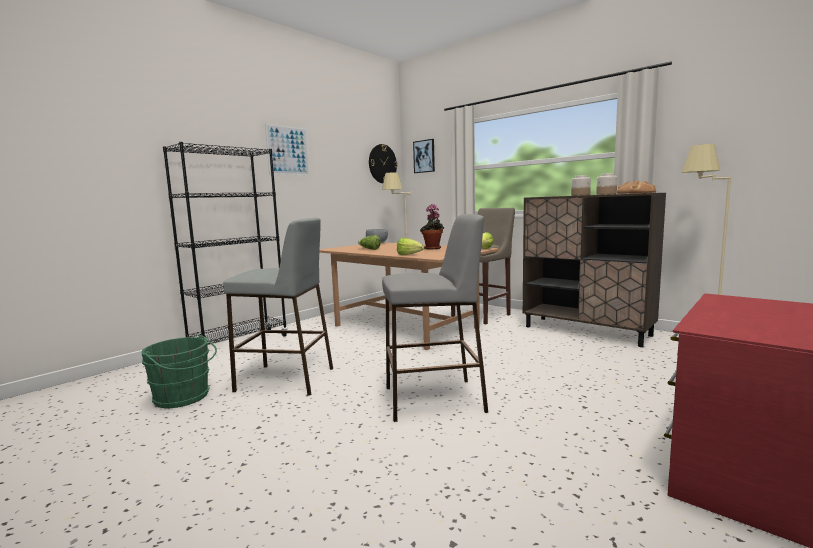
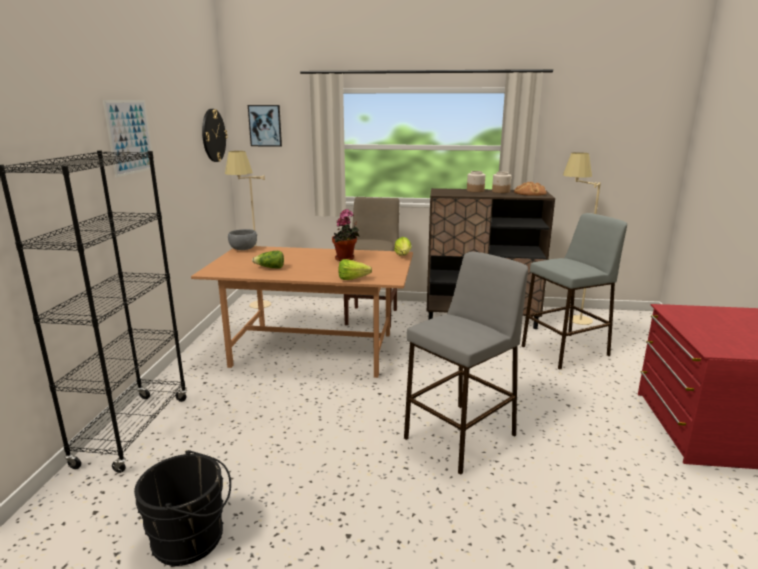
camera: 35 degrees left, 10 degrees up
(184, 398) = (192, 538): green bucket -> black bucket
(286, 379) = (285, 464): grey stool -> grey stool (565, 350)

